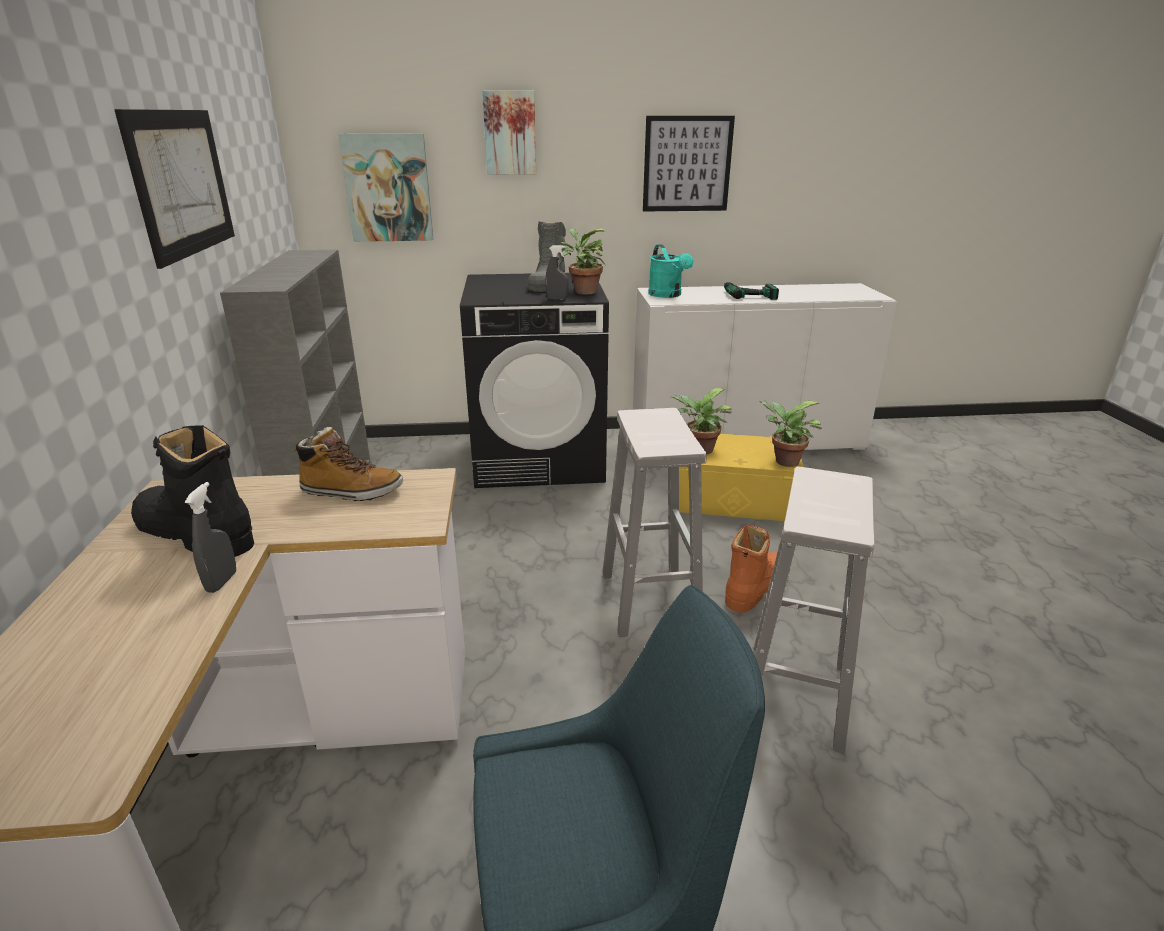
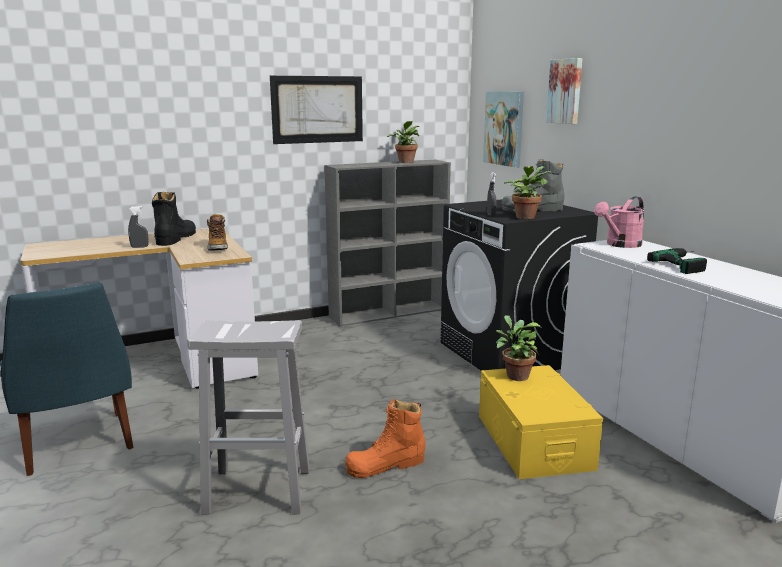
camera: 70 degrees right, 10 degrees down
(648, 599) = (344, 422): white stool -> none
(668, 295) = (620, 245): turquoise watering can -> pink watering can
(687, 164) = (685, 123): picture -> none
(756, 588) = (386, 465): orange boot -> orange boot turned 135 degrees clockwise
(783, 461) = (534, 413): potted plant -> potted plant (405, 162)

